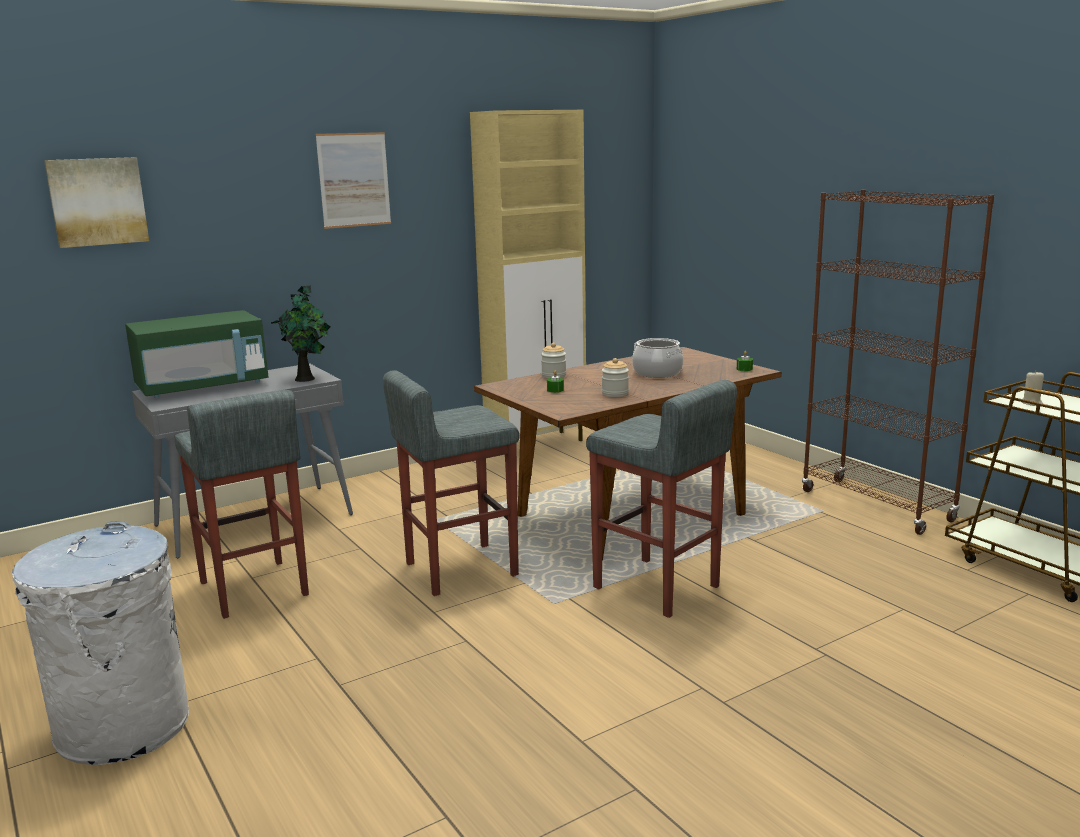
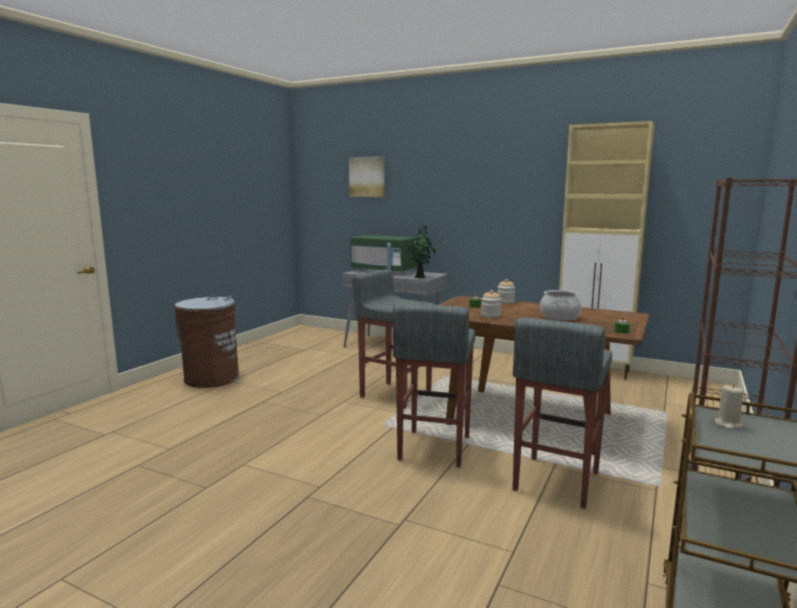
camera: 60 degrees right, 5 degrees down
(122, 727) = (211, 379): white trash can -> brown trash can
(252, 589) = (330, 365): grey stool -> grey stool (555, 481)
(354, 180) = (490, 171): picture -> none

